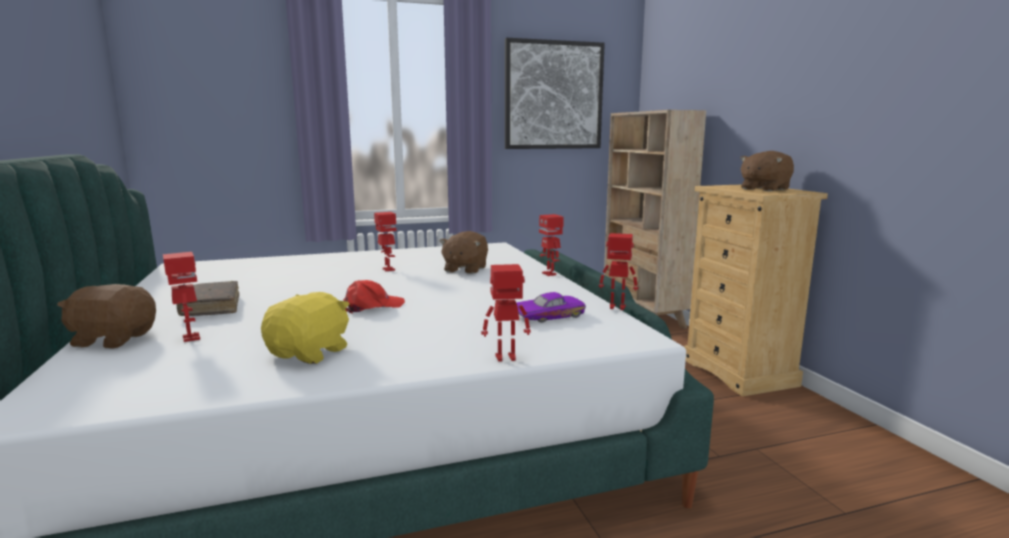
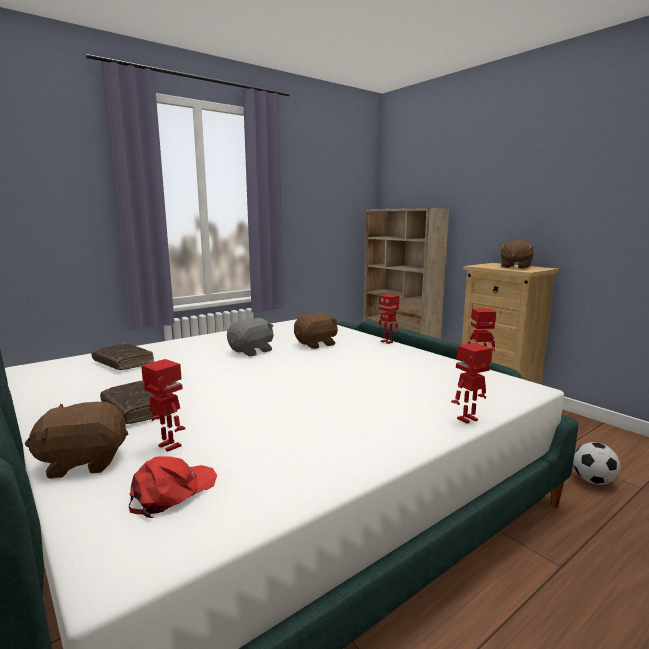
camera: 20 degrees left, 0 degrees up
(256, 268) = (123, 363): none -> brown book
(310, 353) = (309, 442): yellow plush toy -> none
(372, 306) = (292, 388): red cap -> red cap (172, 492)
(388, 269) = (252, 351): toy robot -> grey plush toy
(465, 269) = (316, 344): brown plush toy -> brown plush toy turned 120 degrees counterclockwise
(546, 315) = (439, 378): purple toy car -> none
(553, 95) = (323, 194): picture -> none
(777, 490) = (593, 481): none -> football

